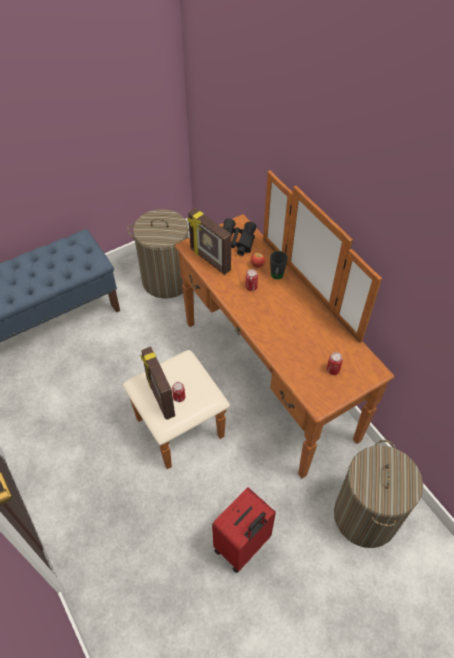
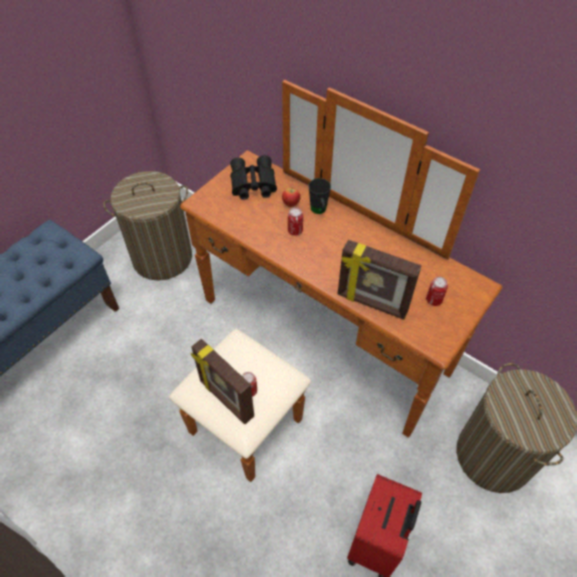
camera: 20 degrees left, 0 degrees up
(209, 260) = (231, 213): picture frame -> picture frame (371, 303)

